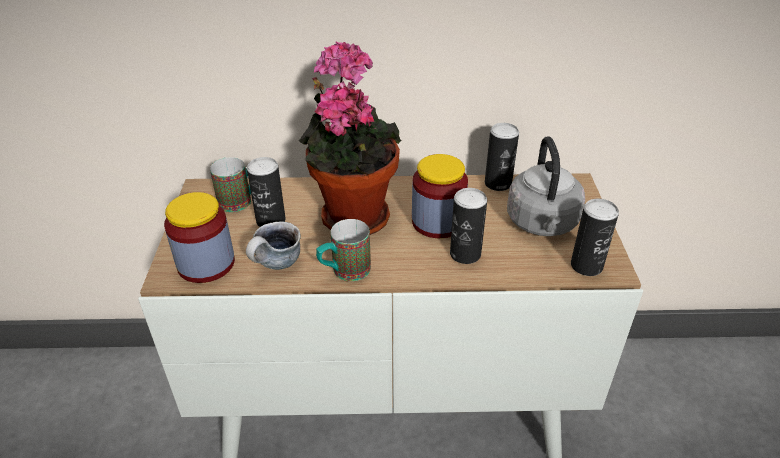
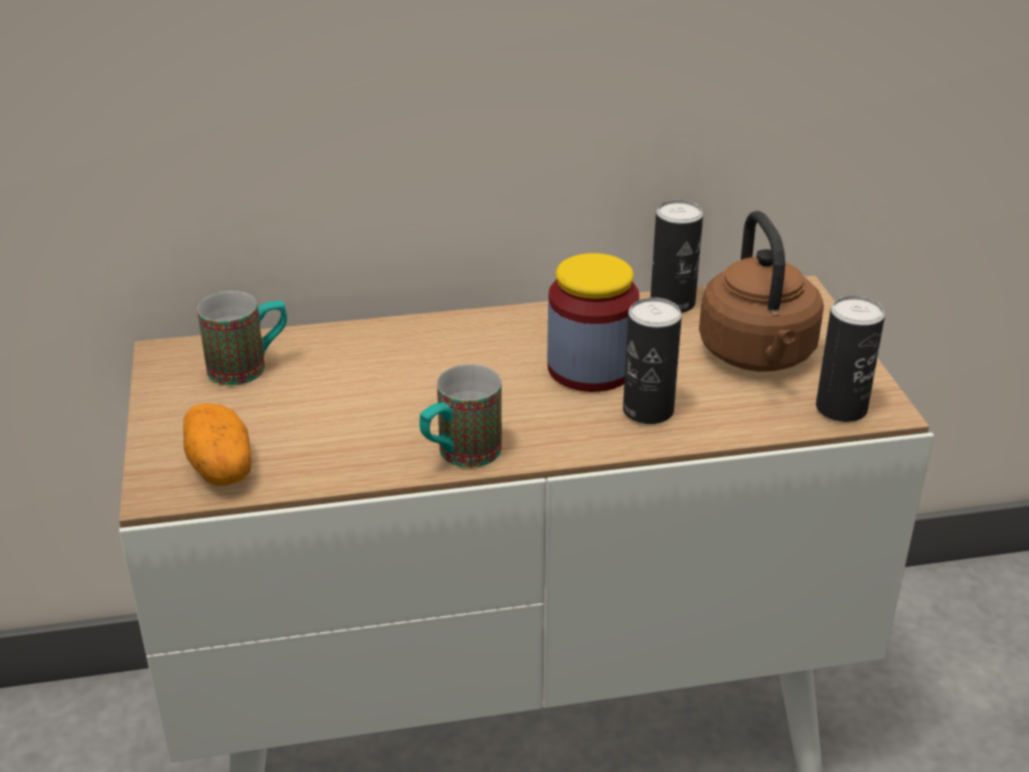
camera: 10 degrees left, 5 degrees down
(206, 264) = (220, 467): jar -> potato
(271, 220) = (310, 392): can -> none
(276, 266) = (342, 458): mug -> none
(352, 214) = (446, 369): potted plant -> none
(542, 224) = (758, 356): grey kettle -> brown kettle

